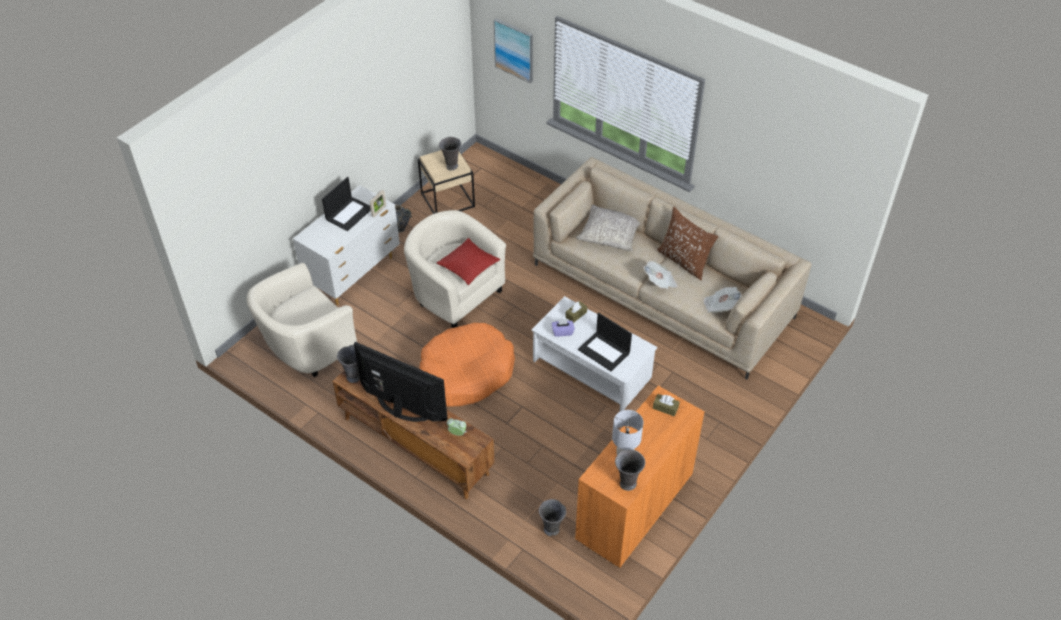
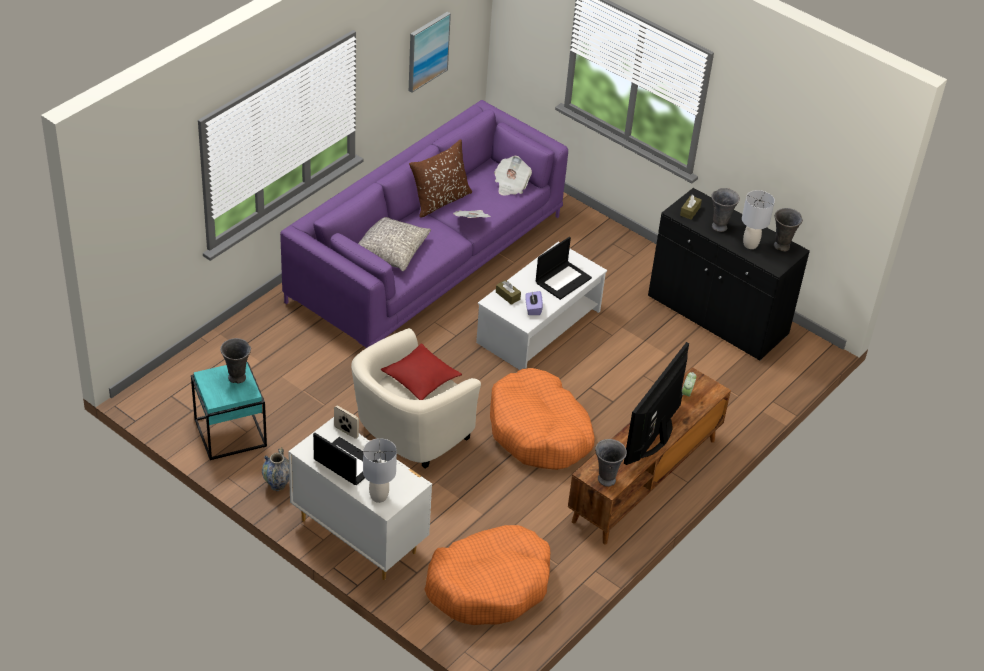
camera: 90 degrees left, 5 degrees down
(306, 348) = (489, 585): beige armchair -> orange dog bed
(315, 232) = (378, 496): none -> grey table lamp
(448, 199) = (229, 433): beige side table -> turquoise side table
(514, 50) = (153, 216): picture -> picture (427, 51)
(552, 530) = (748, 377): grey vase -> grey vase (719, 226)
(634, 506) = (717, 316): orange cabinet -> black cabinet
(662, 291) = (427, 258): beige sofa -> purple sofa

